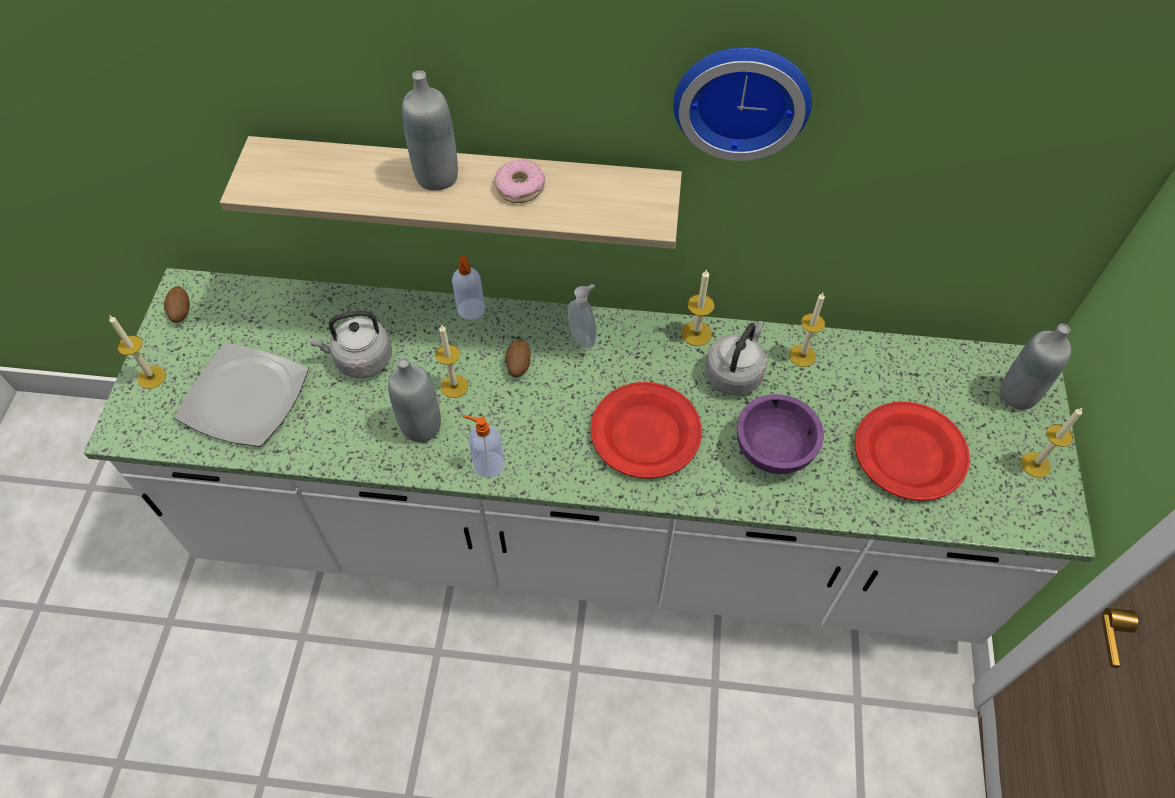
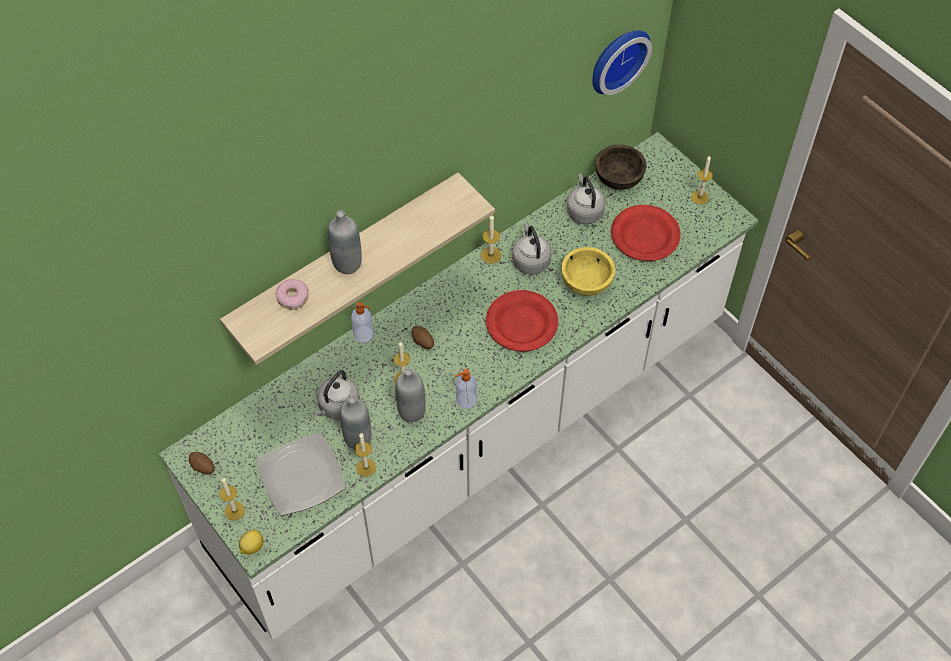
camera: 45 degrees left, 0 degrees up
(120, 426) = (252, 547): none -> lemon
(520, 187) = (394, 237): donut -> donut (293, 297)
(583, 338) = (438, 302): soap dispenser -> none
(742, 96) = (481, 116): wall clock -> wall clock (616, 58)
(774, 450) = (587, 282): purple bowl -> yellow bowl
(802, 355) = (551, 226): candle -> candle (366, 467)
(861, 368) = (584, 211): none -> grey kettle
(945, 364) = (618, 178): none -> brown bowl
(1018, 394) = (662, 169): grey bottle -> grey bottle (358, 438)

